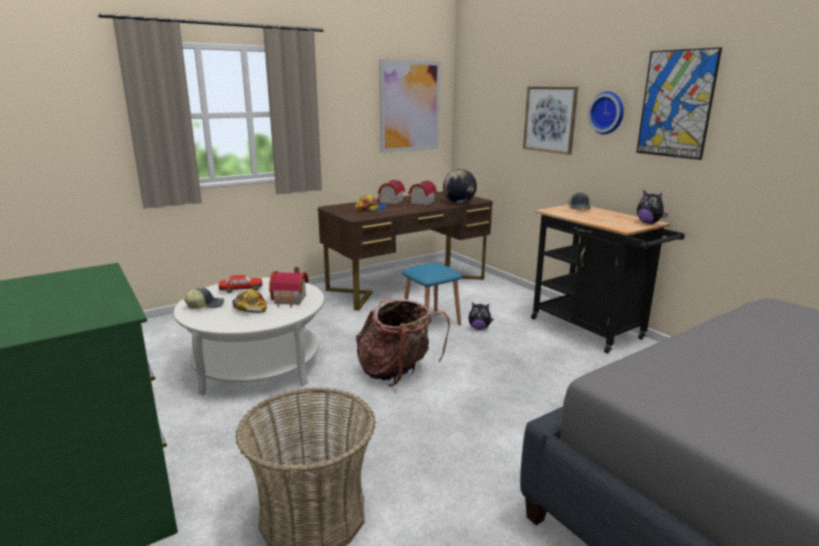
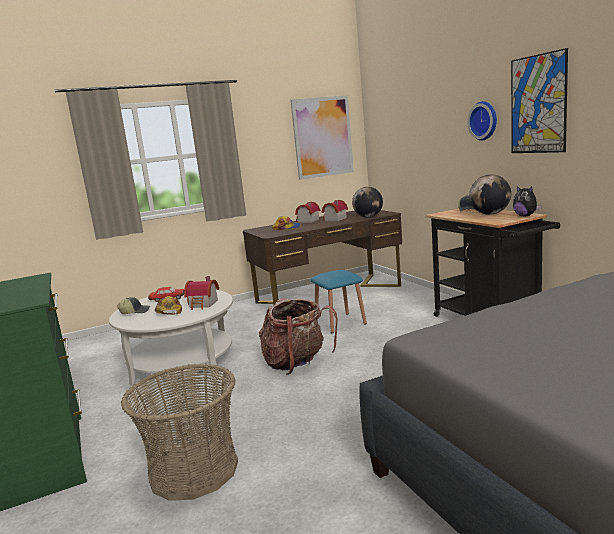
camera: 10 degrees right, 5 degrees down
(479, 328) = (382, 326): plush toy -> none
(550, 119) = (440, 133): picture -> none
(607, 216) = (490, 214): none -> globe

